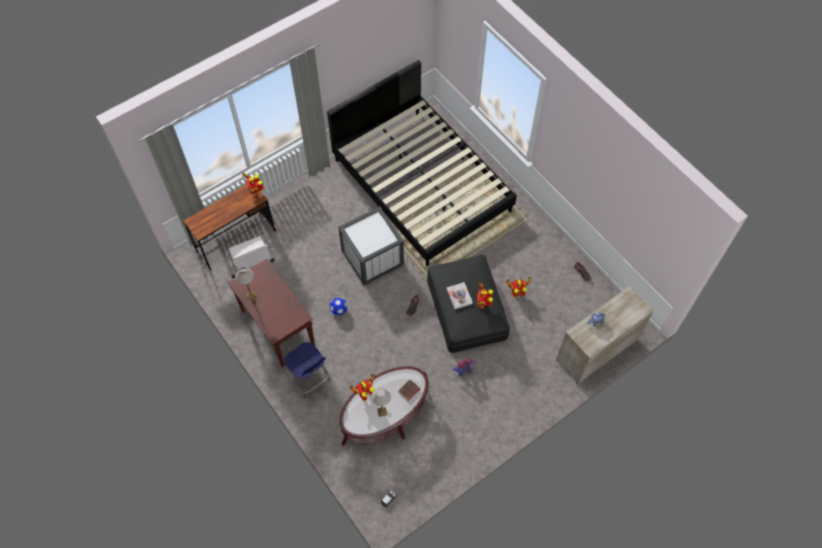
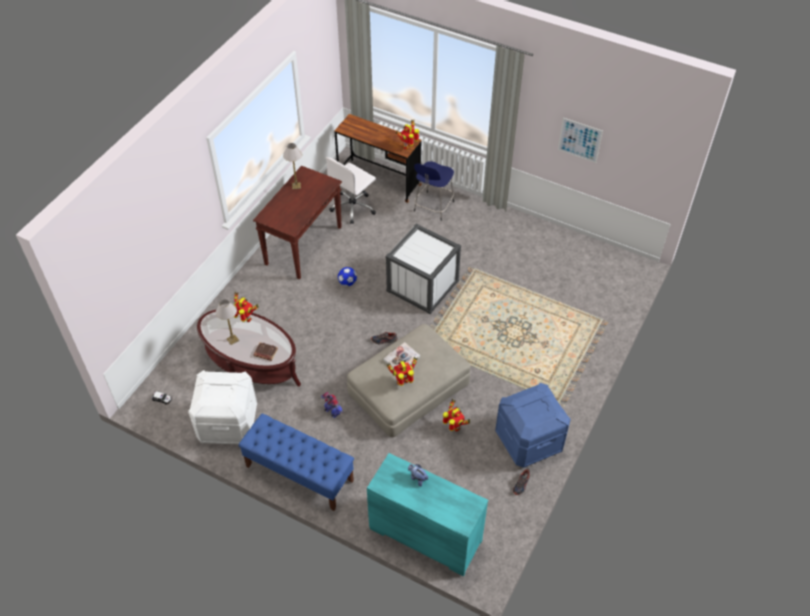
camera: 65 degrees right, 10 degrees down
(309, 379) = (262, 289): blue stool -> blue stool (433, 207)
(362, 71) = (579, 140): none -> picture
(422, 184) = (538, 292): black bed -> none
(438, 452) = (228, 423): none -> white storage box
(467, 308) = (409, 387): black ottoman -> beige ottoman
(510, 415) = (299, 473): none -> blue bench
(549, 252) = (528, 441): none -> blue storage box
(597, 350) = (425, 535): beige dresser -> turquoise dresser

